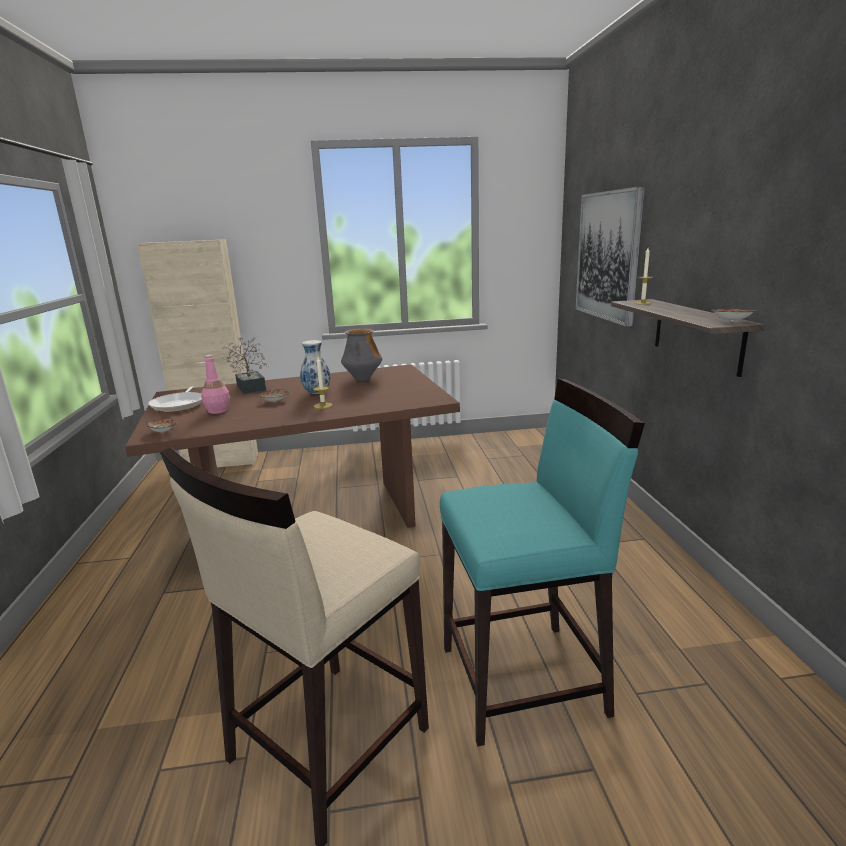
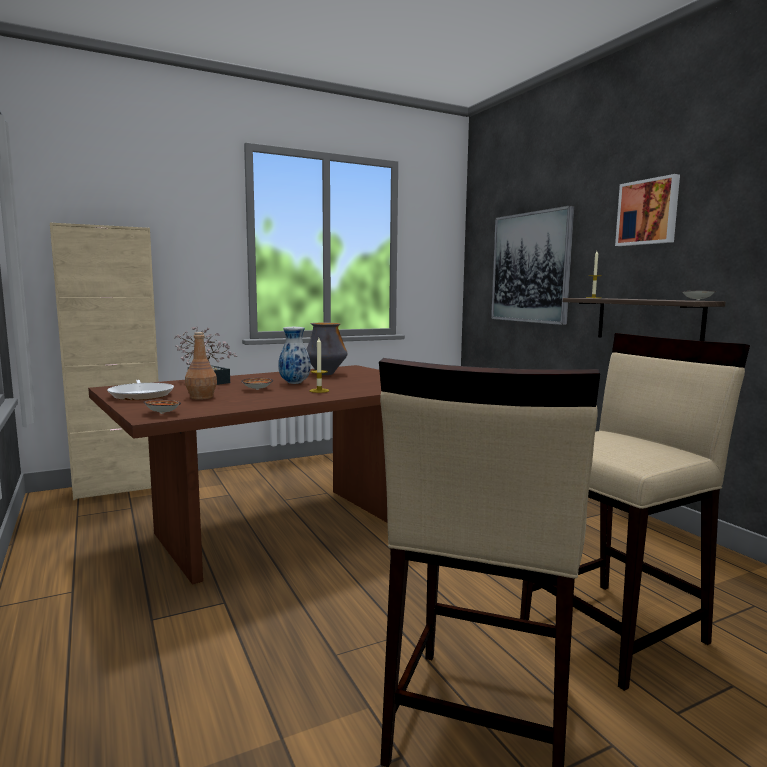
camera: 20 degrees left, 10 degrees down
(217, 411) = (201, 397): pink bottle -> brown bottle
(524, 680) = (615, 630): turquoise stool -> beige stool
(705, 201) = (648, 212): none -> picture

